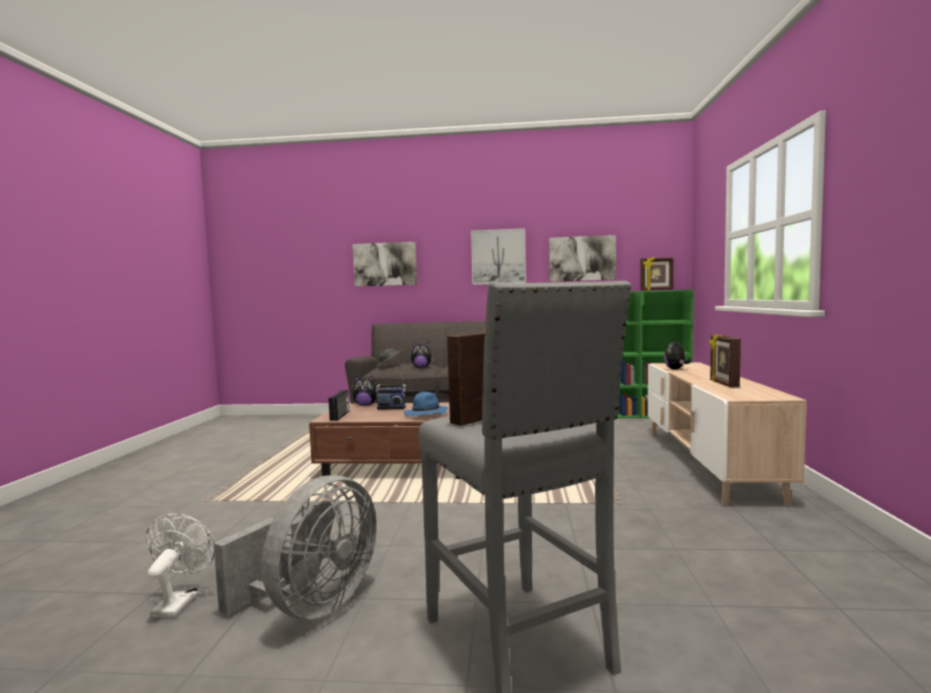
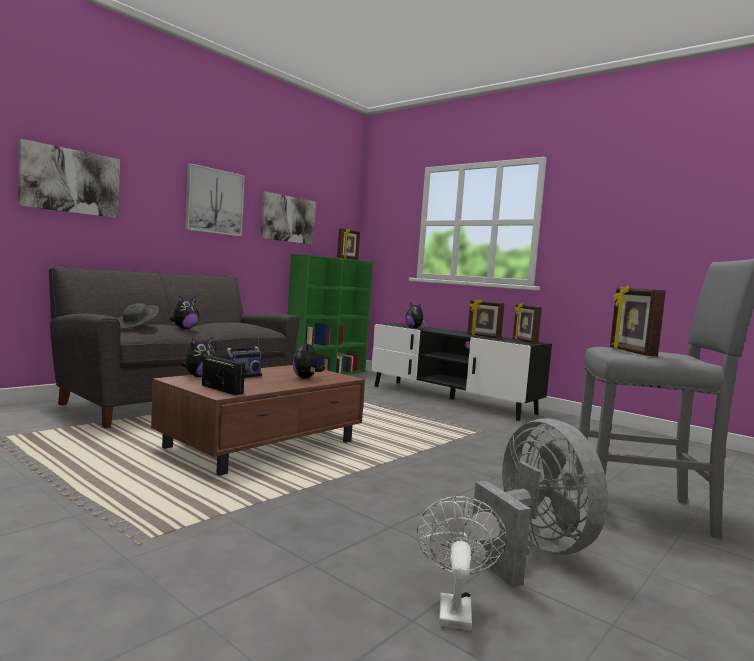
camera: 55 degrees left, 0 degrees up
(179, 601) = (454, 608): white fan -> white fan turned 60 degrees clockwise
(425, 414) = (306, 378): blue hat -> plush toy
(707, 462) = (451, 399): beige tv stand -> black tv stand
(761, 394) = (524, 341): none -> picture frame

